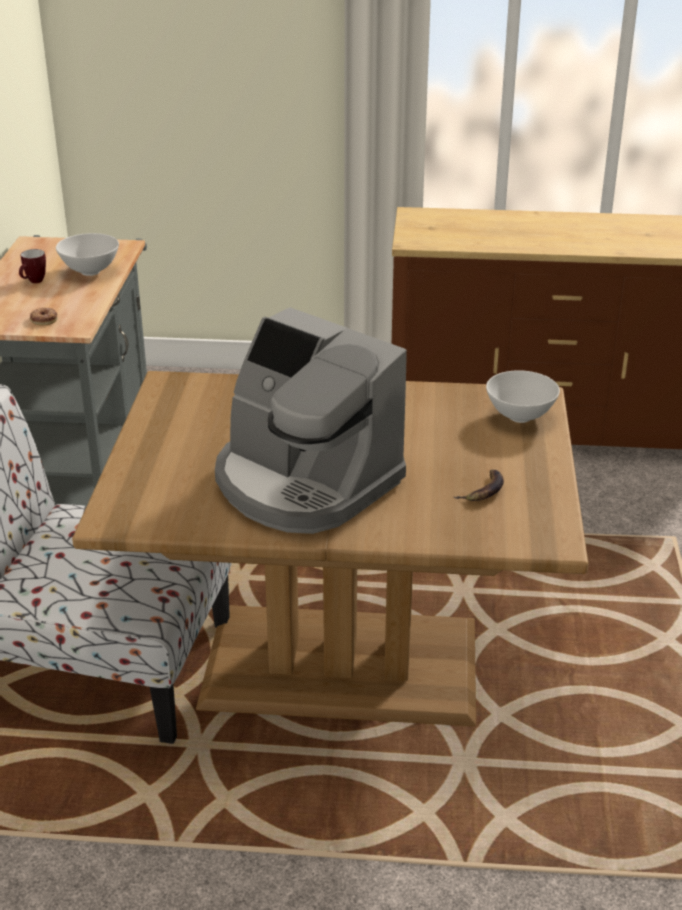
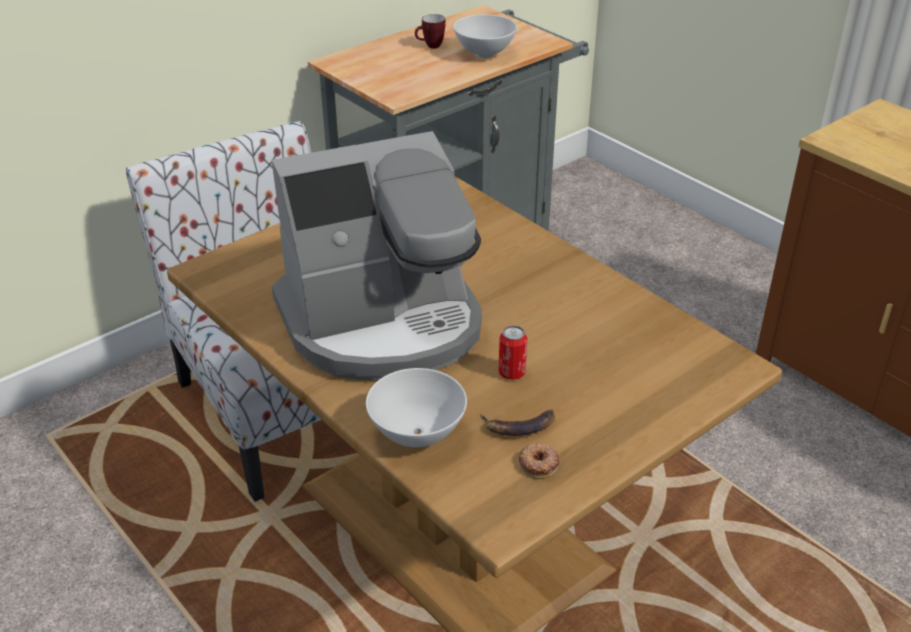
camera: 45 degrees right, 5 degrees up
(44, 319) = (386, 80): donut -> donut (539, 463)
(304, 483) = (383, 323): coffee machine -> coffee machine turned 105 degrees counterclockwise
(431, 466) = (511, 373): none -> can
(520, 417) = (680, 375): white bowl -> white bowl (418, 435)

